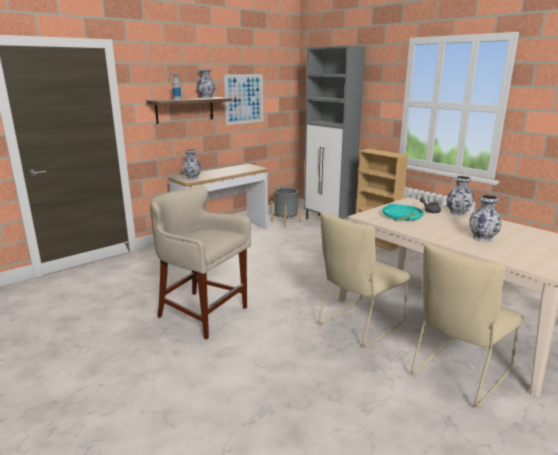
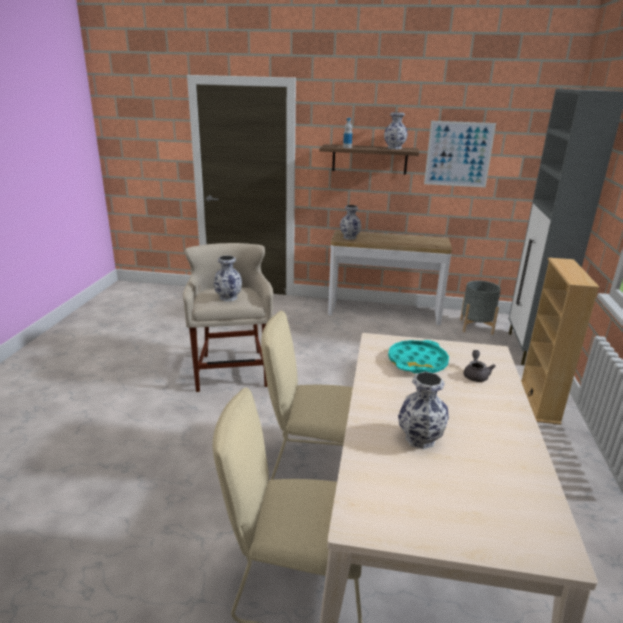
camera: 50 degrees right, 5 degrees up
(458, 213) = (503, 398): vase -> vase (228, 298)

